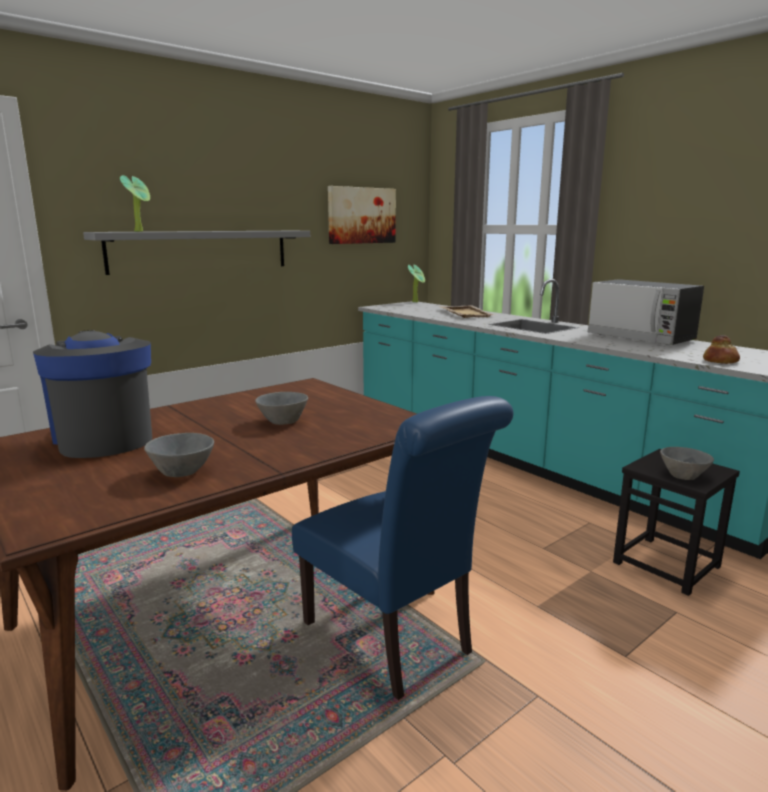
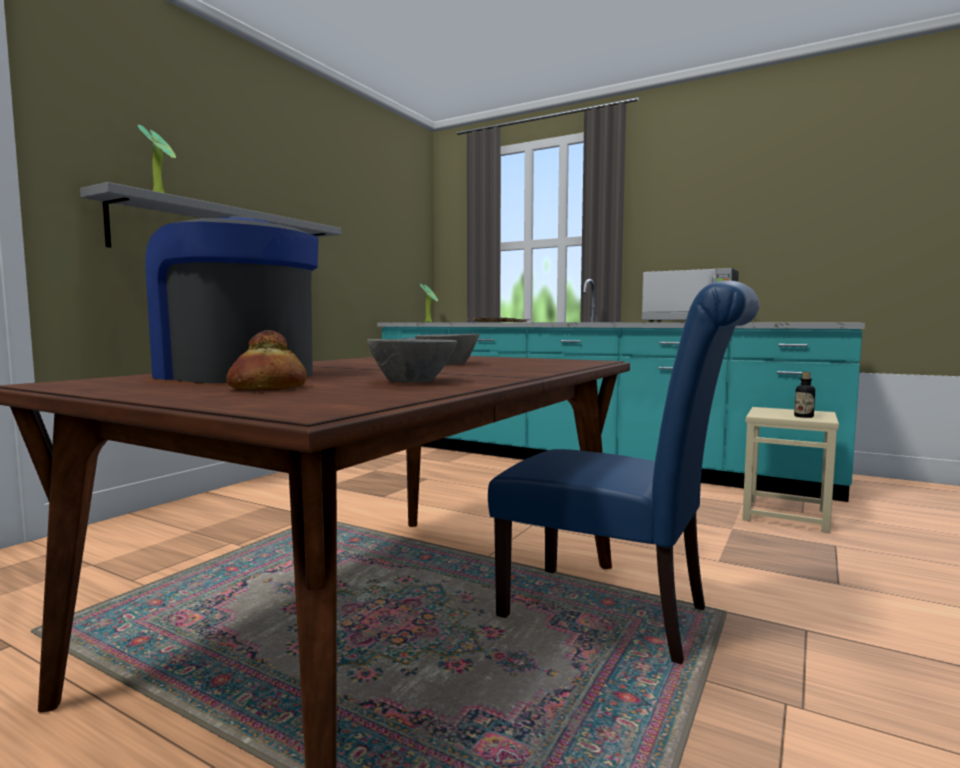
camera: 20 degrees left, 10 degrees down
(361, 215) = (378, 227): picture -> none
(667, 564) = (786, 515): black stool -> beige stool
(685, 476) = (803, 416): grey bowl -> bottle
(721, 361) = (789, 322): bread -> bread (269, 387)

